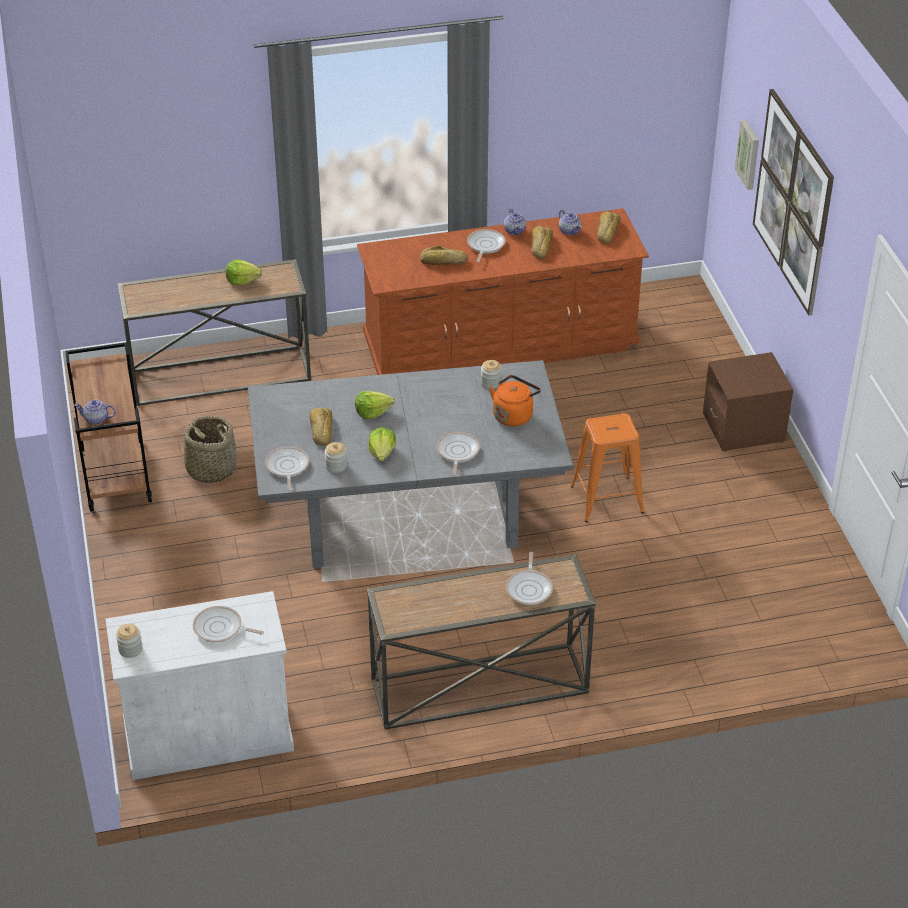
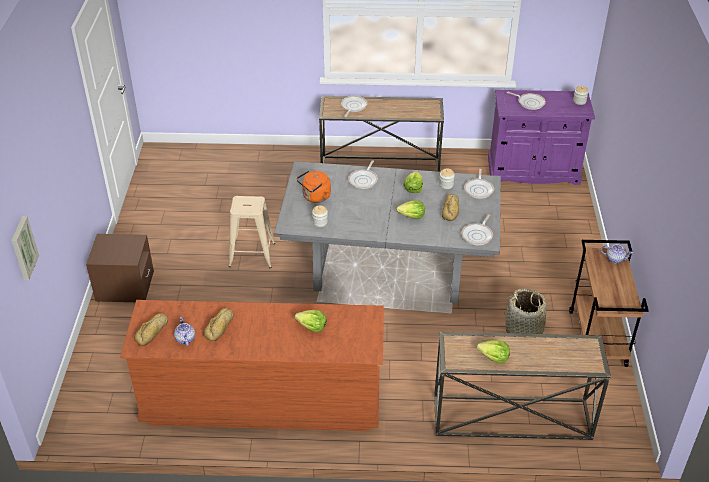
camera: 165 degrees left, 0 degrees up
(208, 735) = (533, 171): white cabinet -> purple cabinet
(443, 261) = (312, 327): bread -> lettuce
(485, 246) = (268, 337): frying pan -> frying pan (478, 235)
(515, 231) = (233, 349): teapot -> none
(607, 499) = (252, 254): orange stool -> beige stool
(793, 201) = (48, 166): picture -> none

